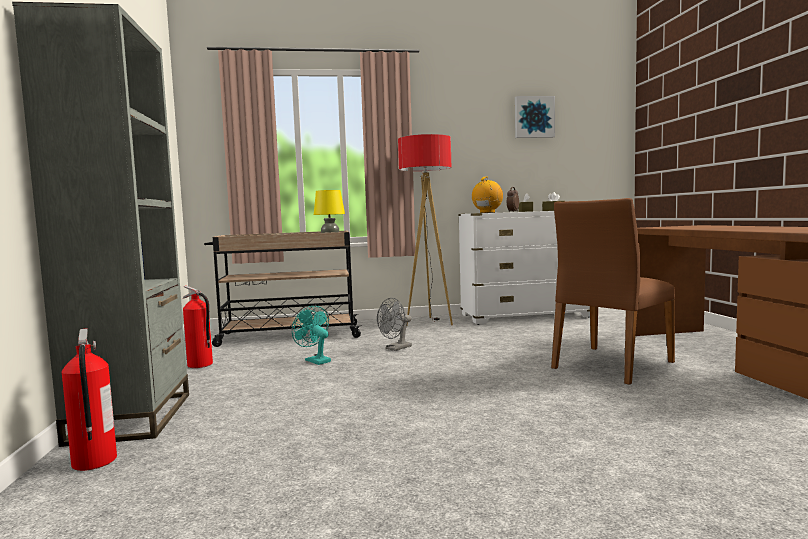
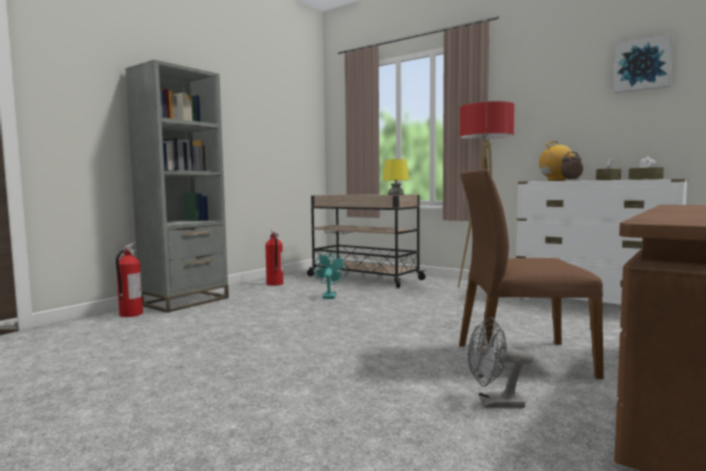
camera: 45 degrees right, 0 degrees up
(396, 348) = (397, 301): grey fan -> grey fan (494, 403)

